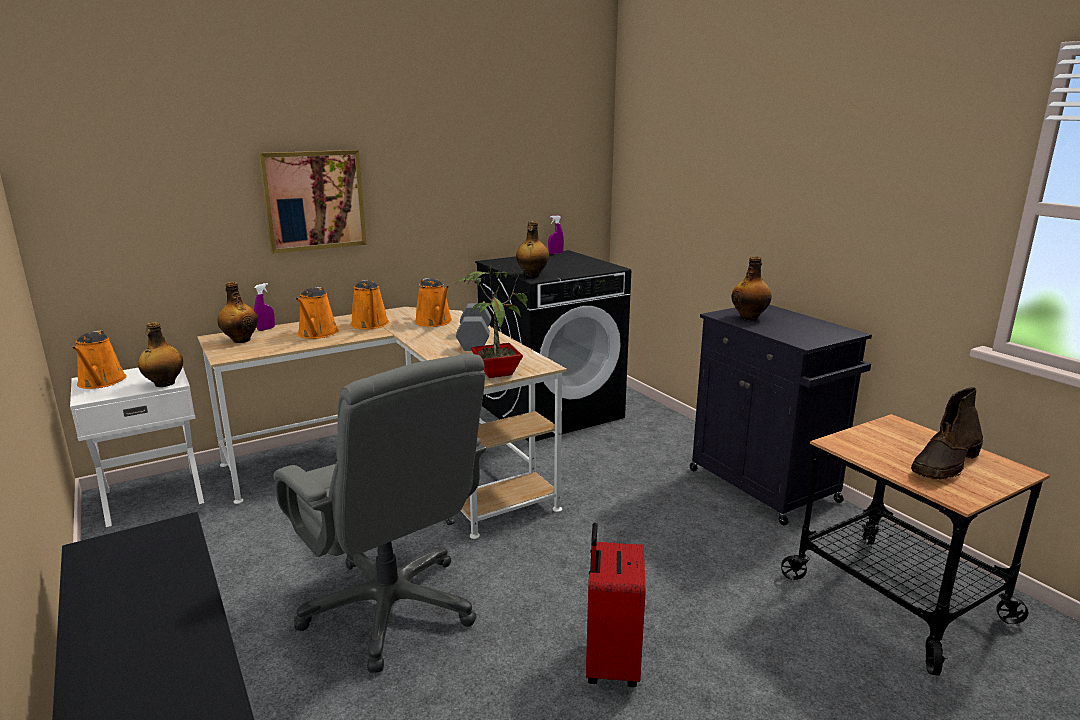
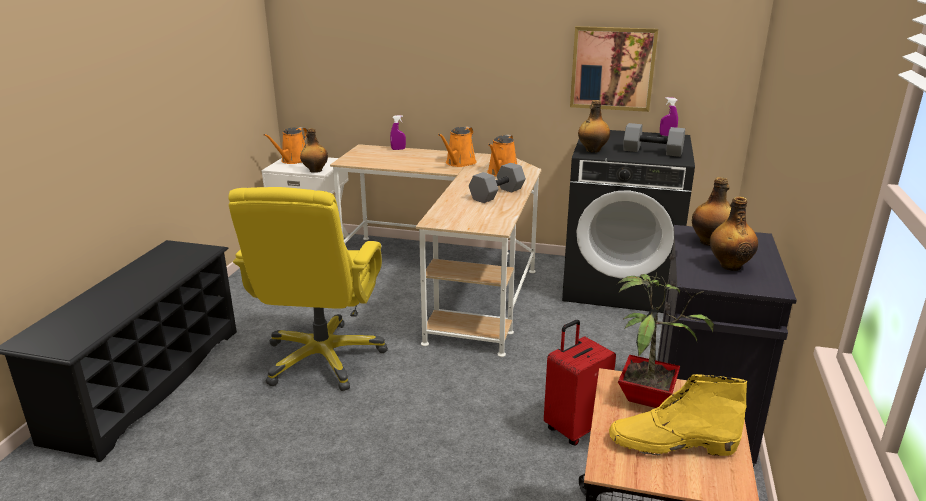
camera: 45 degrees right, 5 degrees up
(241, 340) = (372, 153): bottle -> bottle (729, 265)
(314, 200) = (448, 57): picture -> picture (612, 68)
(317, 334) = (416, 161): orange watering can -> none
(391, 608) = (323, 359): grey office chair -> yellow office chair
(496, 372) = (458, 221): potted plant -> potted plant (647, 395)
(577, 266) = (651, 152): none -> grey dumbbell
(610, 663) = (375, 458): red suitcase -> red suitcase (575, 427)
(945, 464) = (671, 443): brown boot -> yellow boot

